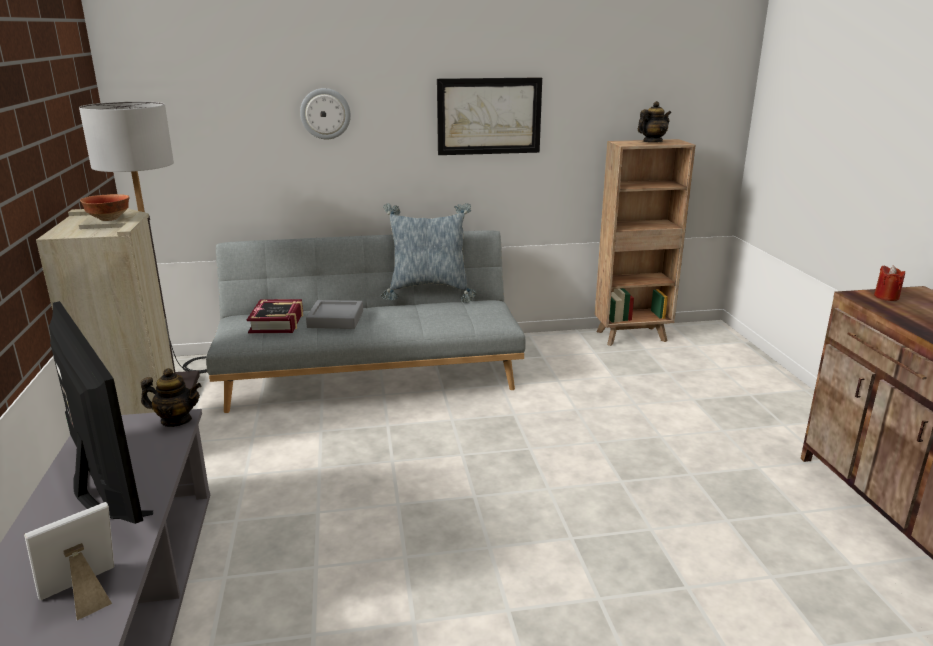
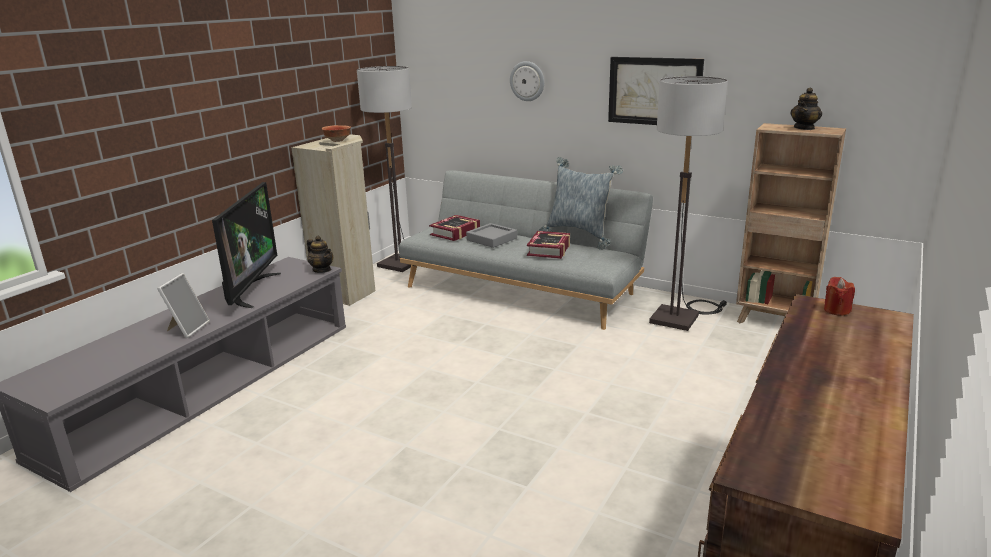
camera: 40 degrees right, 0 degrees up
(83, 595) = (187, 328): picture frame -> picture frame turned 105 degrees clockwise
(420, 315) = (549, 250): none -> book
(561, 354) = (683, 316): none -> floor lamp
(652, 142) = (804, 128): teapot -> teapot turned 120 degrees clockwise

